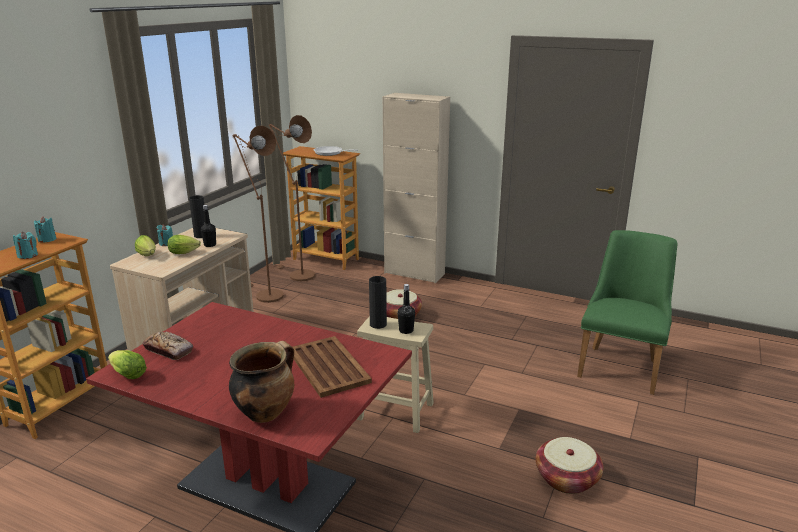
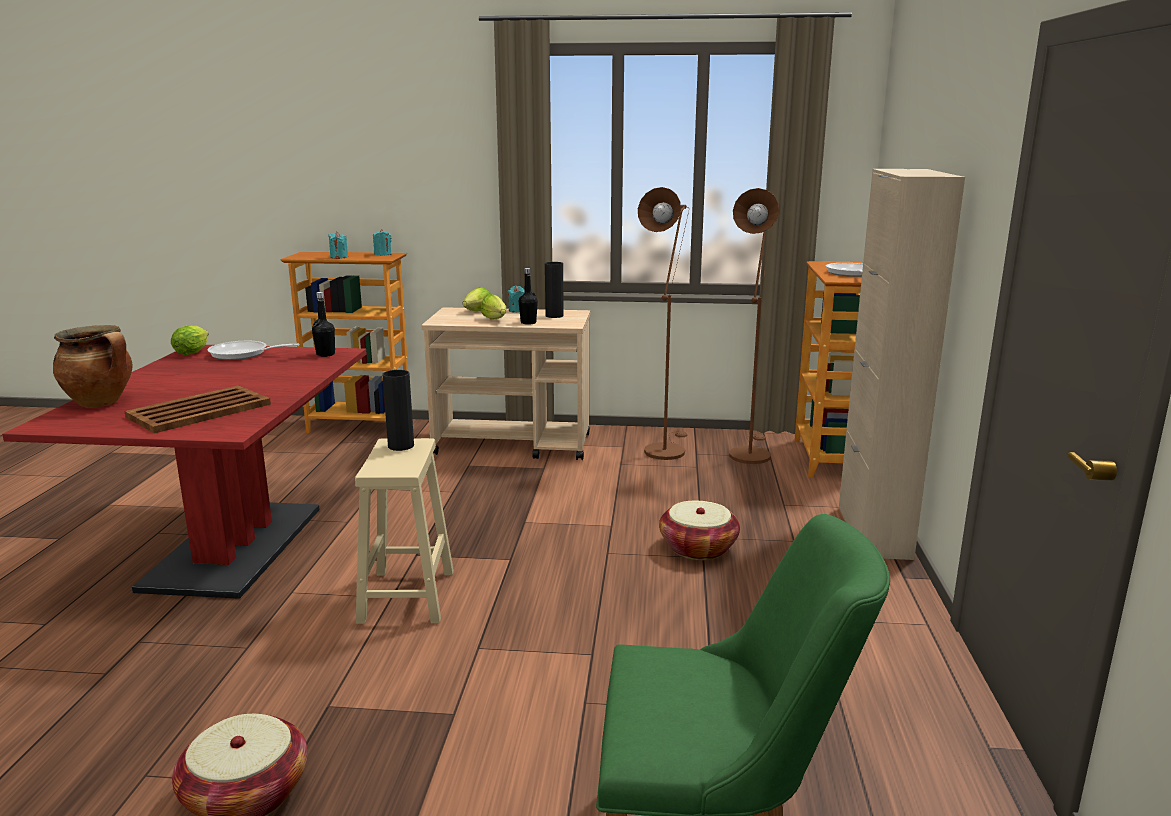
camera: 70 degrees right, 5 degrees down
(168, 350) = (243, 354): bread -> frying pan
(406, 330) = (388, 464): black bottle -> black bottle (325, 354)

